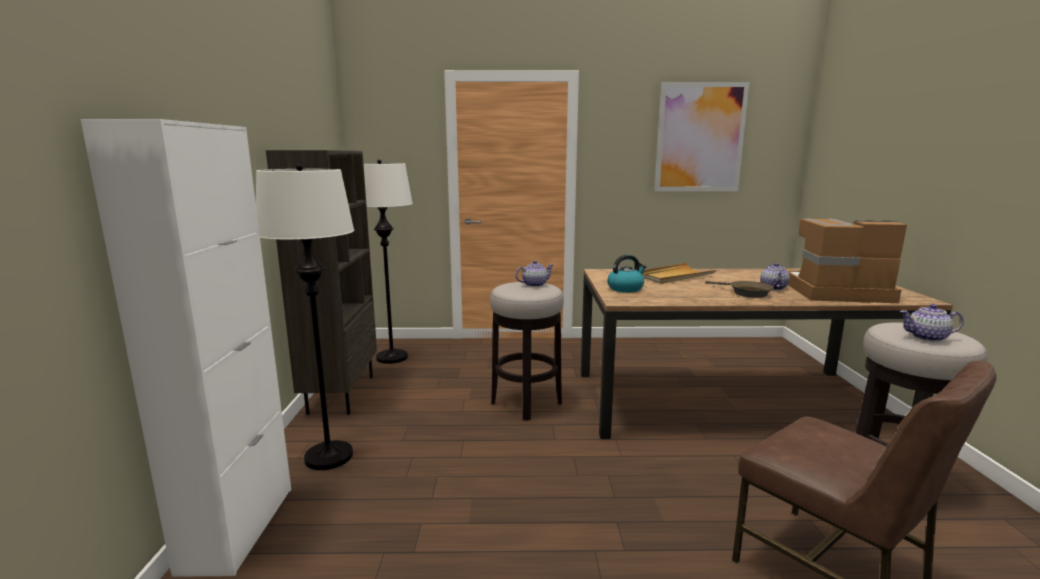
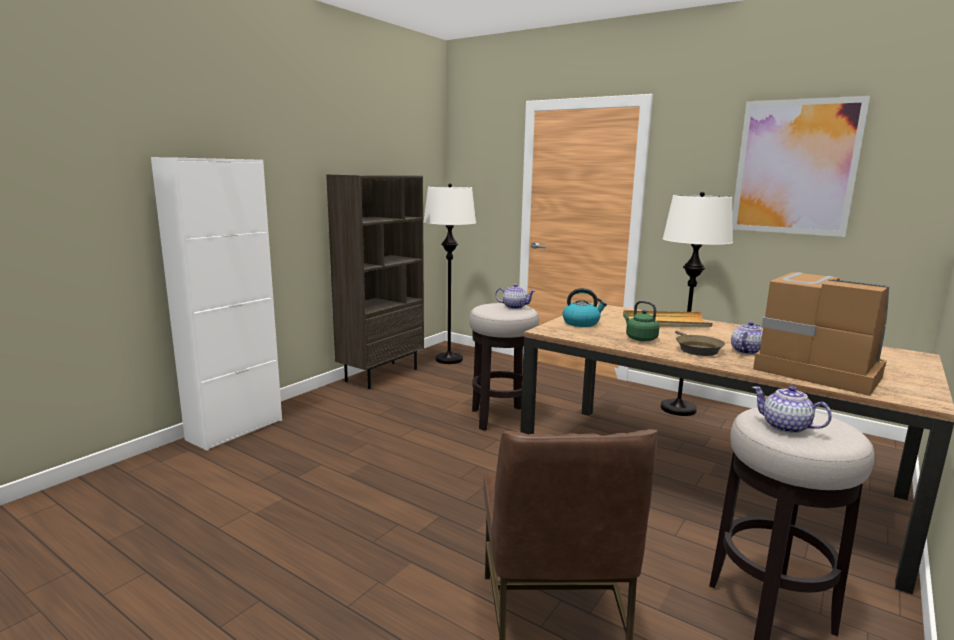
camera: 35 degrees right, 0 degrees up
(329, 457) = (323, 410): white floor lamp -> white floor lamp (678, 409)
(695, 293) = (639, 338): none -> green kettle

